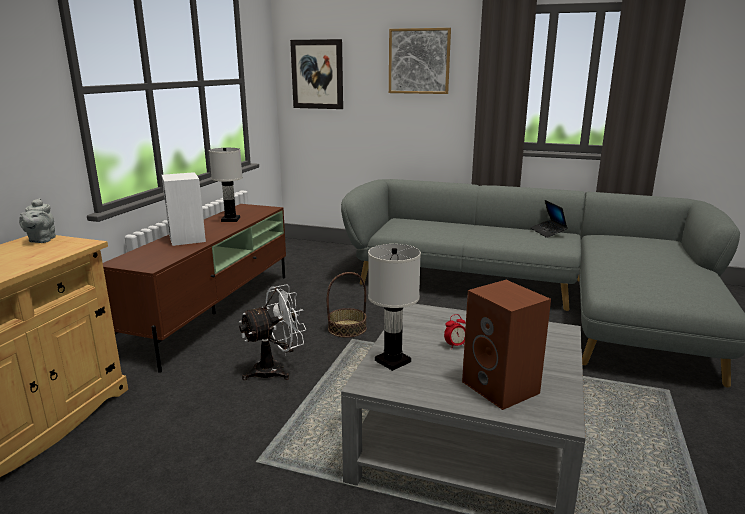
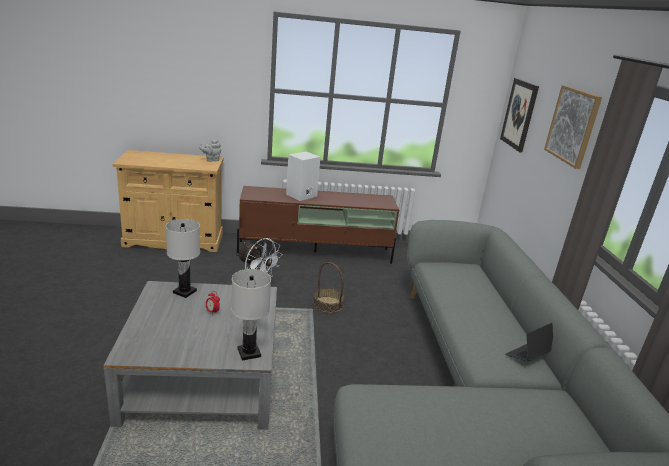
camera: 65 degrees right, 5 degrees up
(230, 219) = (350, 199): white table lamp -> white table lamp (249, 352)
(502, 388) = (159, 332): brown speaker -> none

